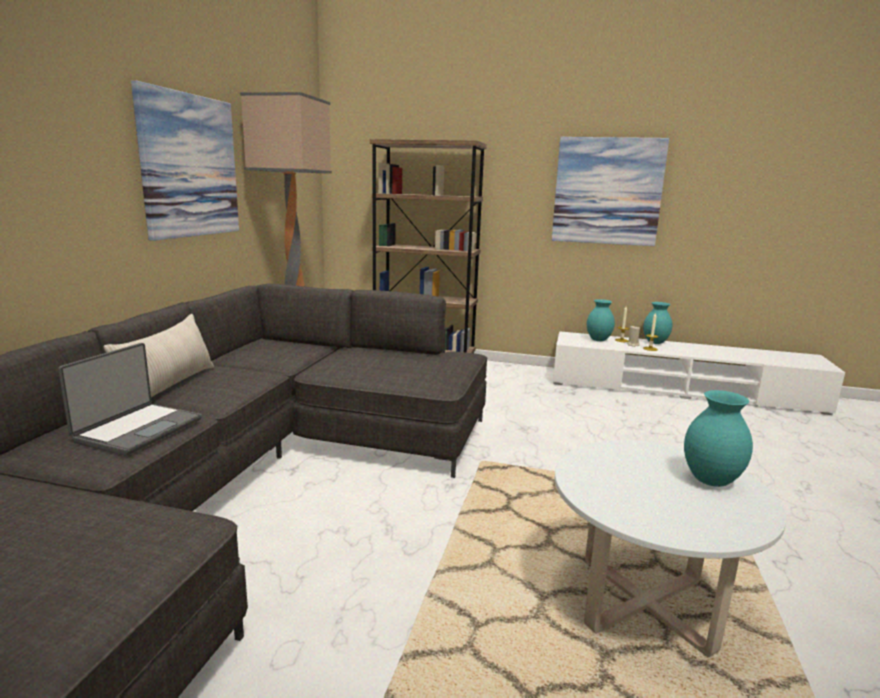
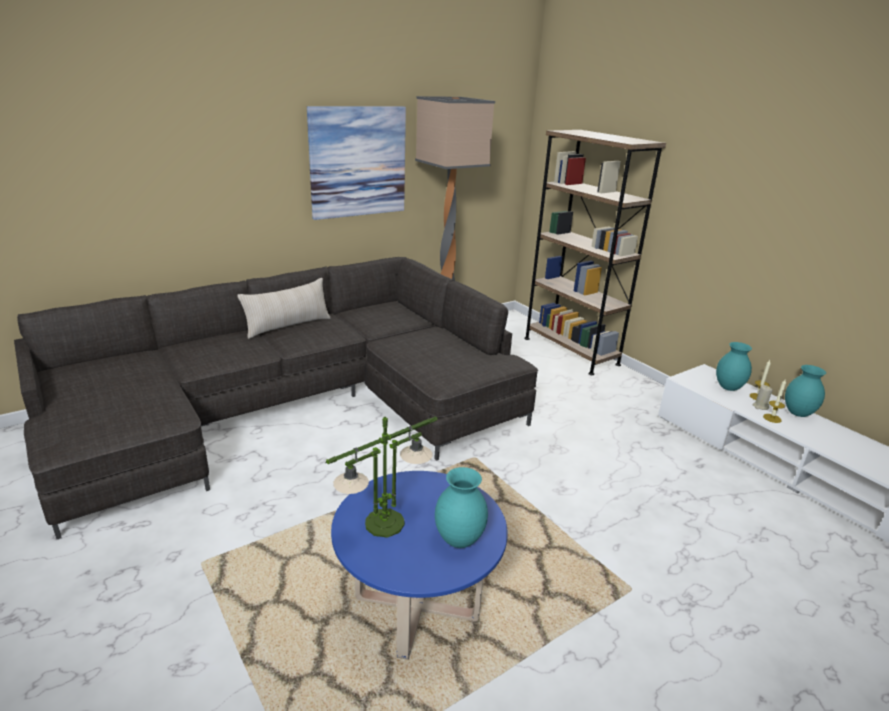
camera: 40 degrees right, 10 degrees up
(138, 430) = (232, 352): laptop -> none
(607, 191) = (786, 218): picture -> none
(642, 499) = (385, 523): none -> table lamp
(644, 604) = (417, 607): white coffee table -> blue coffee table

